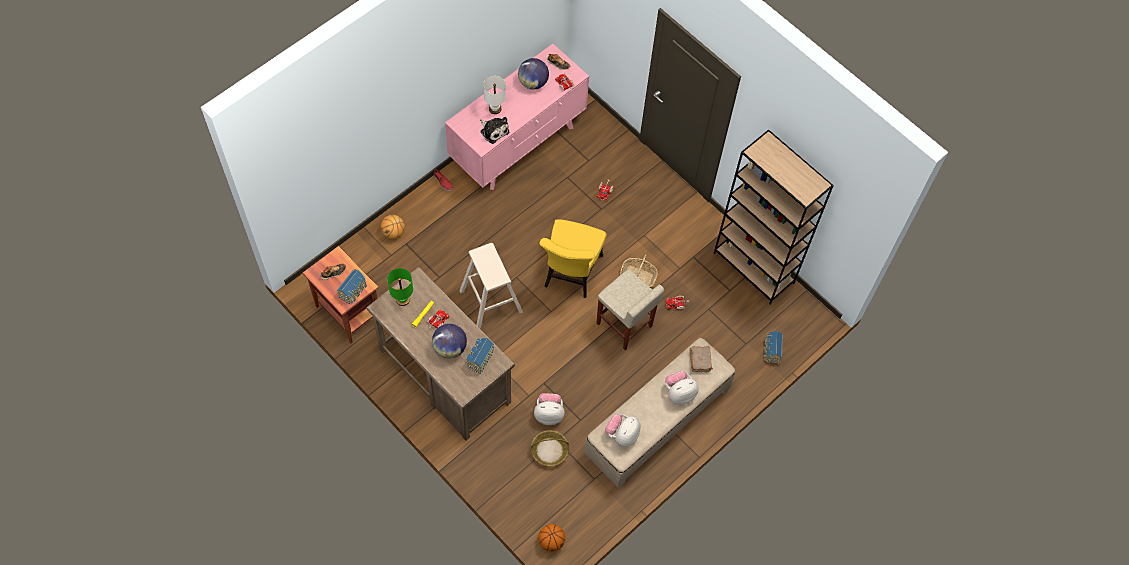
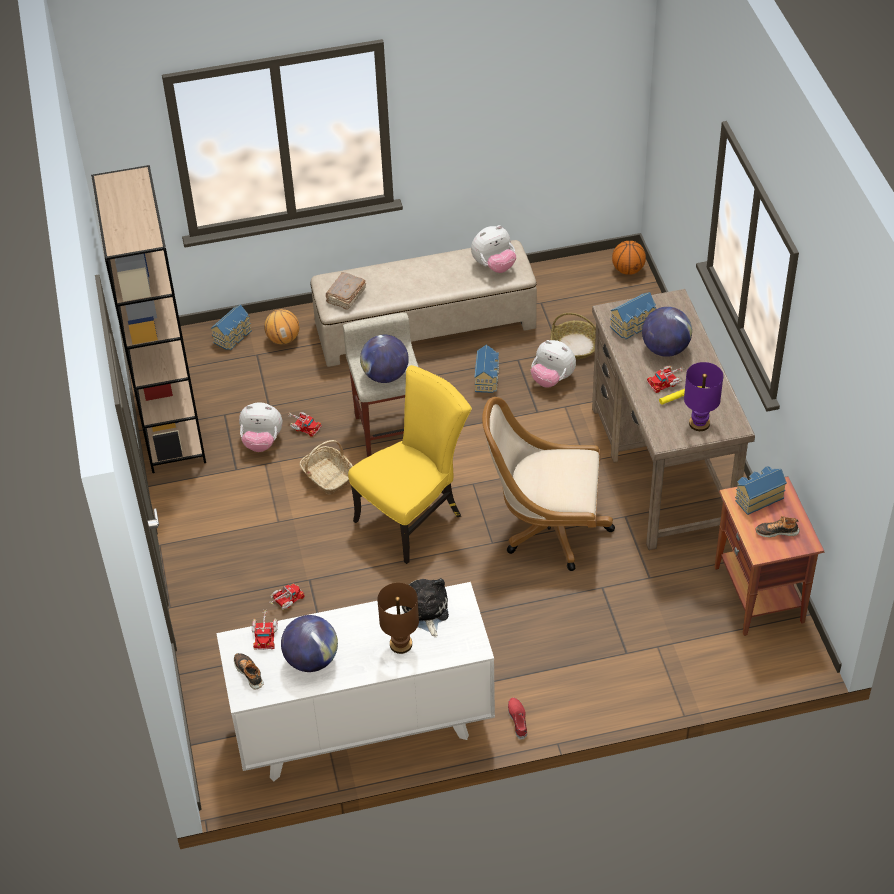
camera: 145 degrees left, 15 degrees down
(393, 232) = (637, 676): basketball -> basketball (283, 339)
(402, 300) = (700, 423): green table lamp -> purple table lamp
(491, 301) = (546, 527): beige stool -> office chair
(495, 109) = (401, 644): white table lamp -> brown table lamp
(517, 143) = (363, 728): pink dresser -> white dresser
(590, 394) = (487, 378): none -> toy house
(622, 288) = (385, 375): none -> globe
(679, 393) = (396, 277): plush toy -> plush toy (262, 442)

